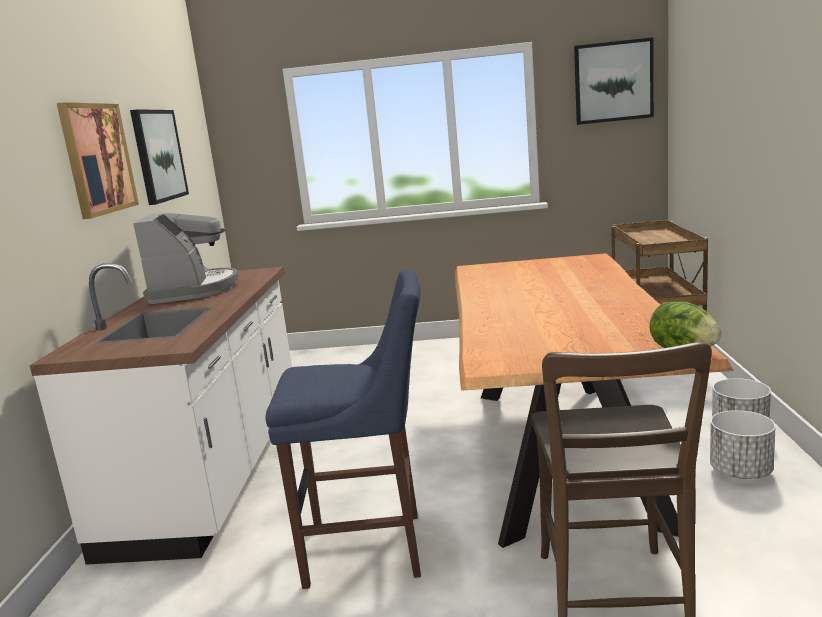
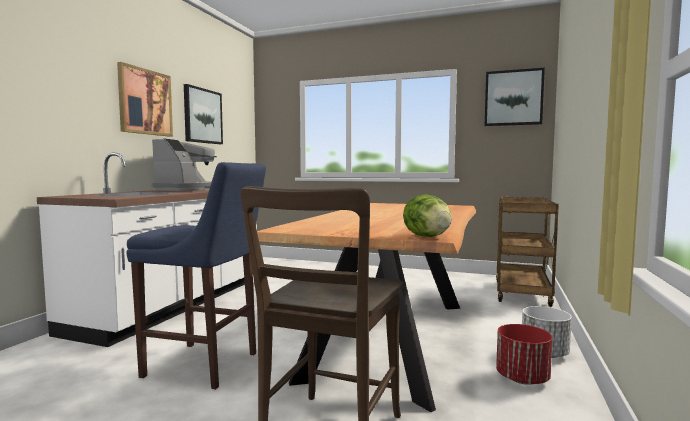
camera: 15 degrees right, 10 degrees down
(741, 472) = (523, 379): white planter -> red planter

